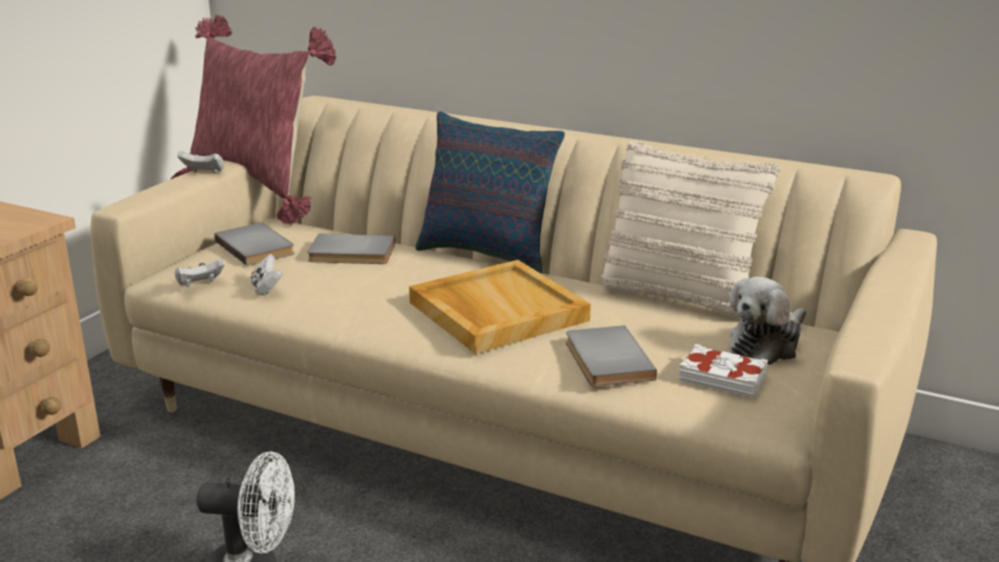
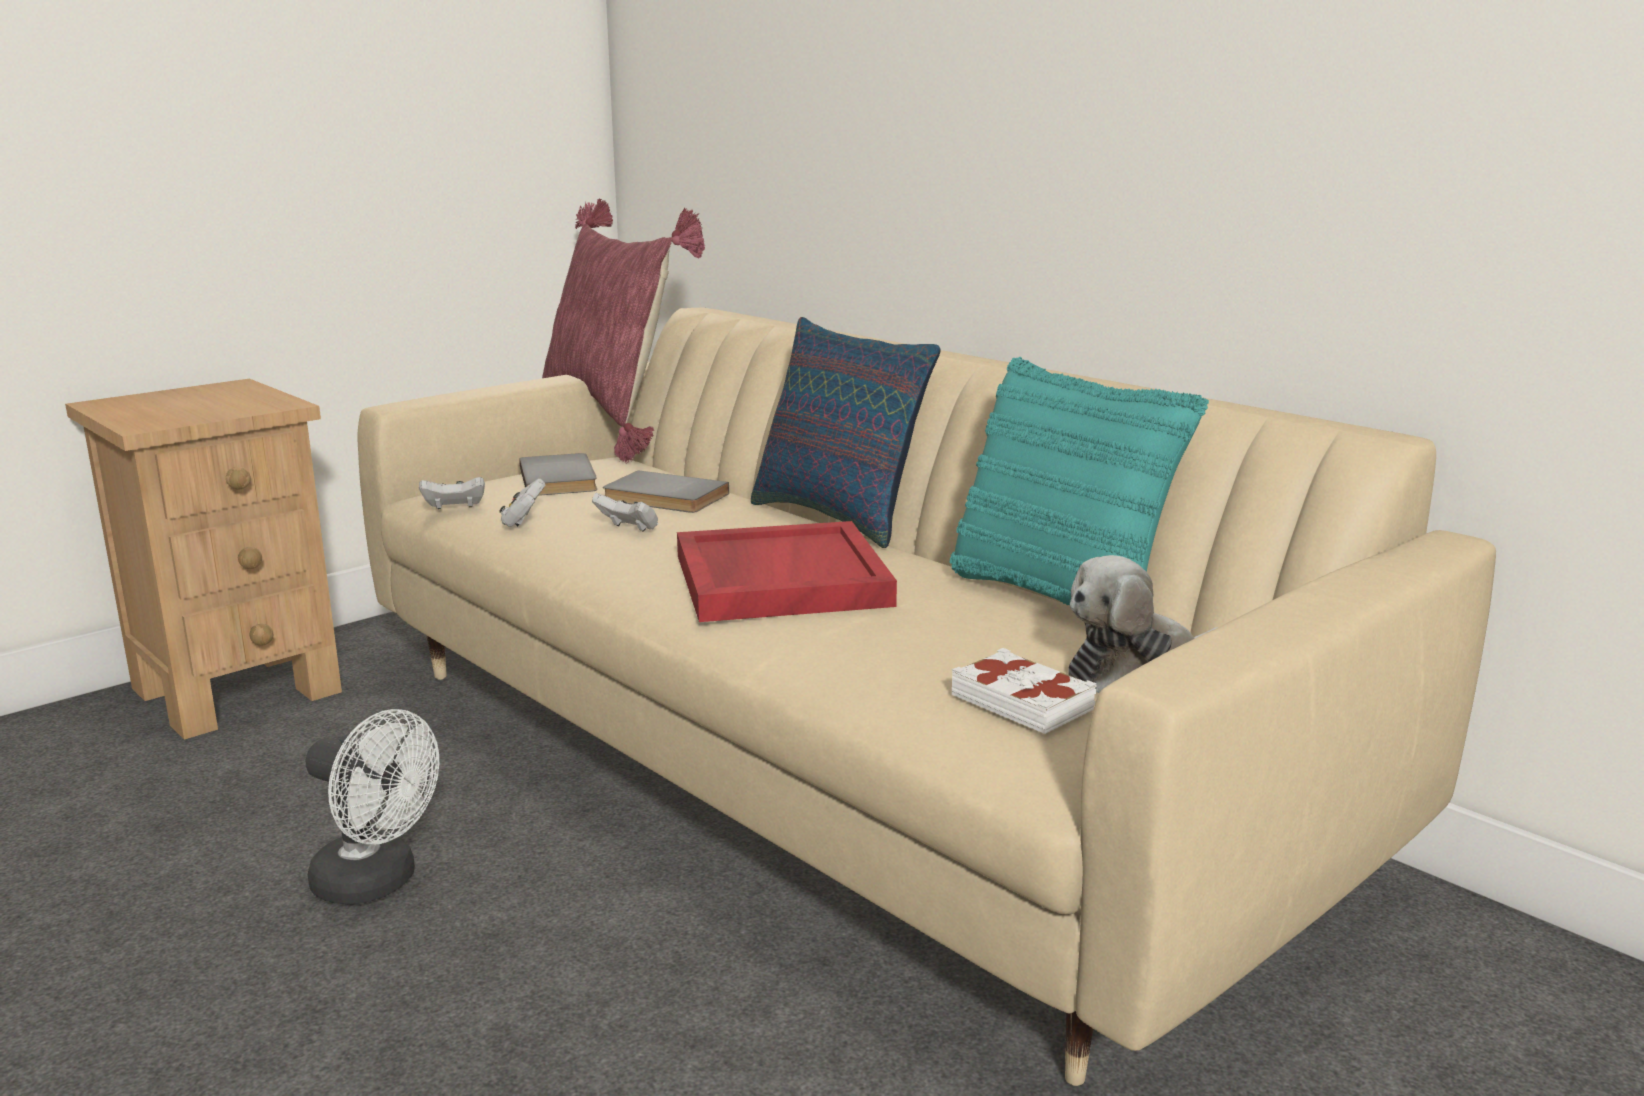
camera: 20 degrees right, 5 degrees down
(204, 173) = (528, 384): white game controller -> white game controller (628, 529)
(496, 311) = (779, 579): beige tray -> red tray
(605, 360) = (868, 655): grey book -> none
(681, 297) = (1062, 597): beige pillow -> turquoise pillow

